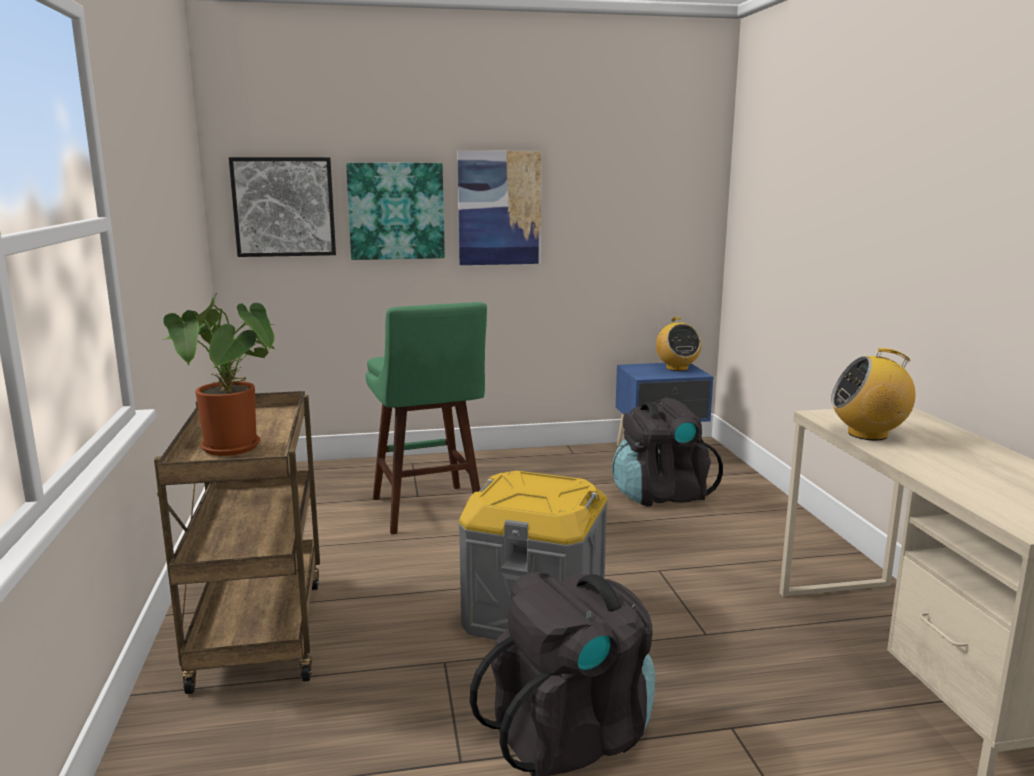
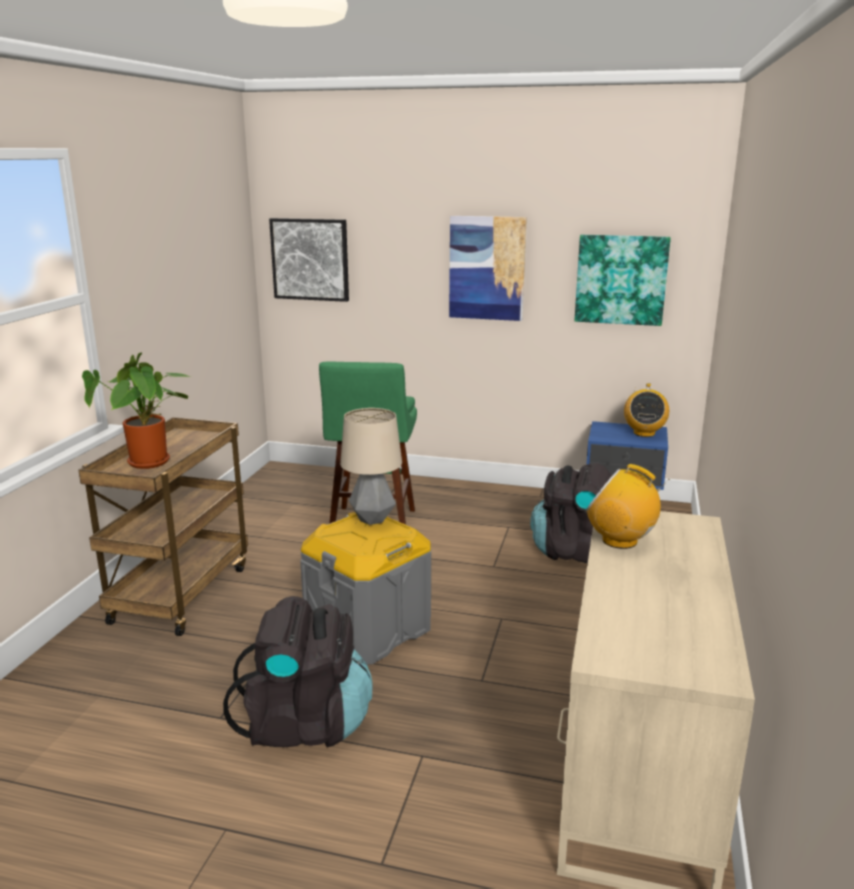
camera: 25 degrees right, 5 degrees up
(396, 211) = (398, 267): picture -> picture (621, 279)
(526, 477) = (373, 519): none -> table lamp

